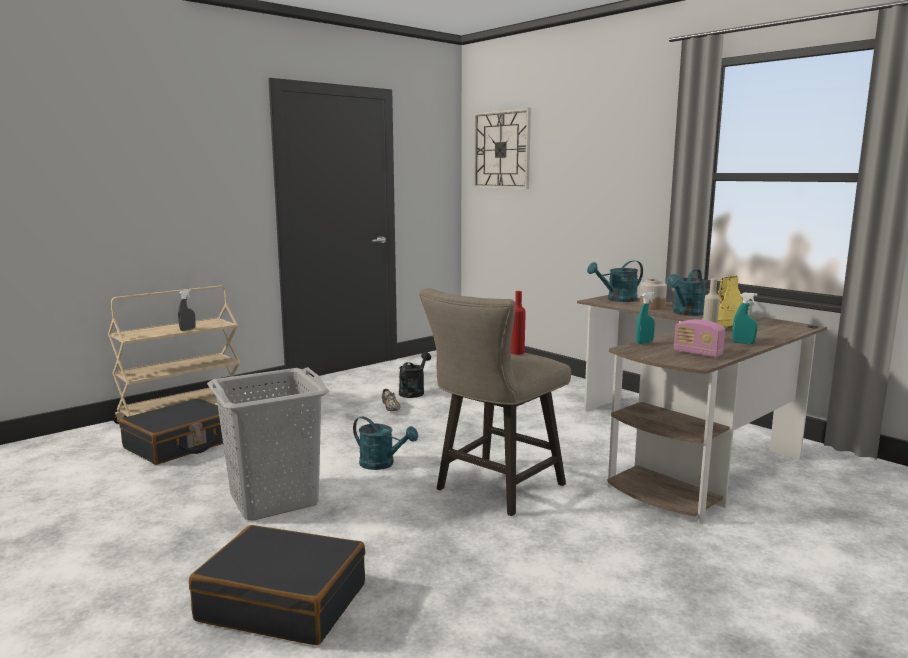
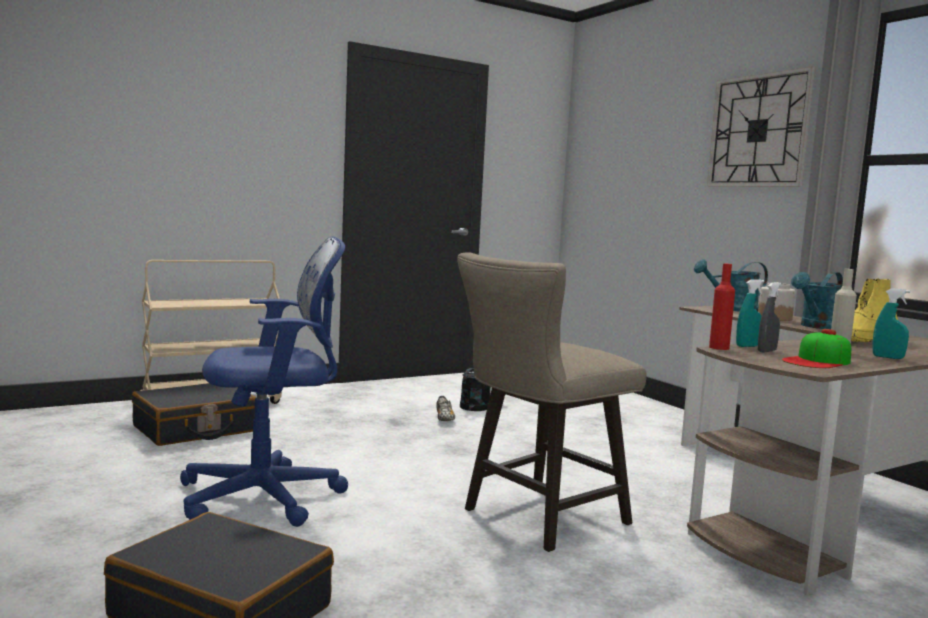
camera: 10 degrees right, 5 degrees down
(187, 329) = (225, 304): grey spray bottle -> grey spray bottle (767, 351)
(275, 500) = (269, 497): grey laundry basket -> blue office chair
(382, 464) = (410, 475): turquoise watering can -> none
(501, 150) = (611, 137): wall clock -> wall clock (758, 131)
(517, 352) = (579, 345): red bottle -> red bottle (719, 348)
(697, 354) = (817, 361): radio -> cap

